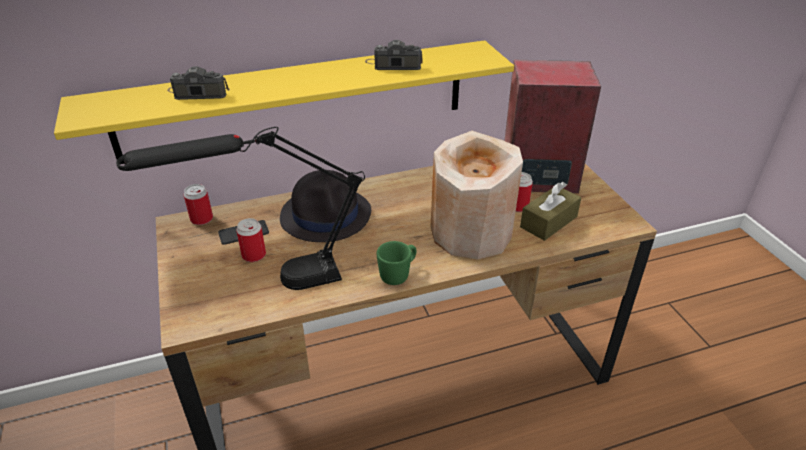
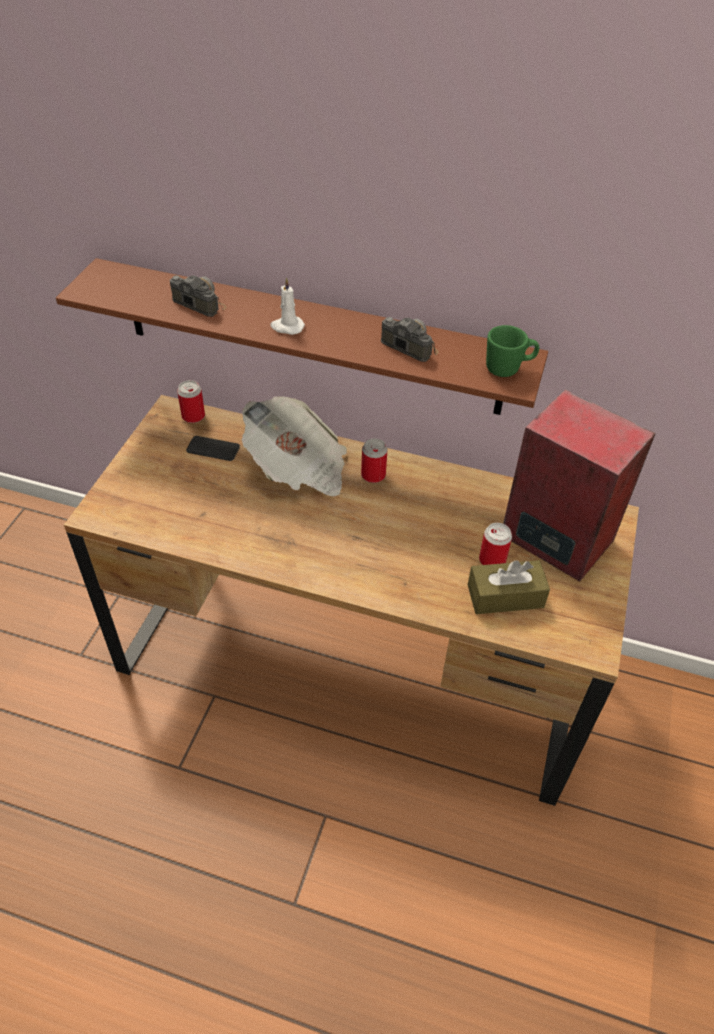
camera: 35 degrees right, 10 degrees up
(254, 255) = (200, 477): can -> can (373, 475)
(271, 283) = (189, 512): black table lamp -> none
(295, 84) = (287, 327): none -> white candle
(295, 101) = (310, 337): yellow shelf -> brown shelf
(326, 215) = (298, 468): black hat -> newspaper
(398, 274) = (298, 567): green mug -> green mug (508, 369)
(471, 232) = (412, 562): beige vase -> none

